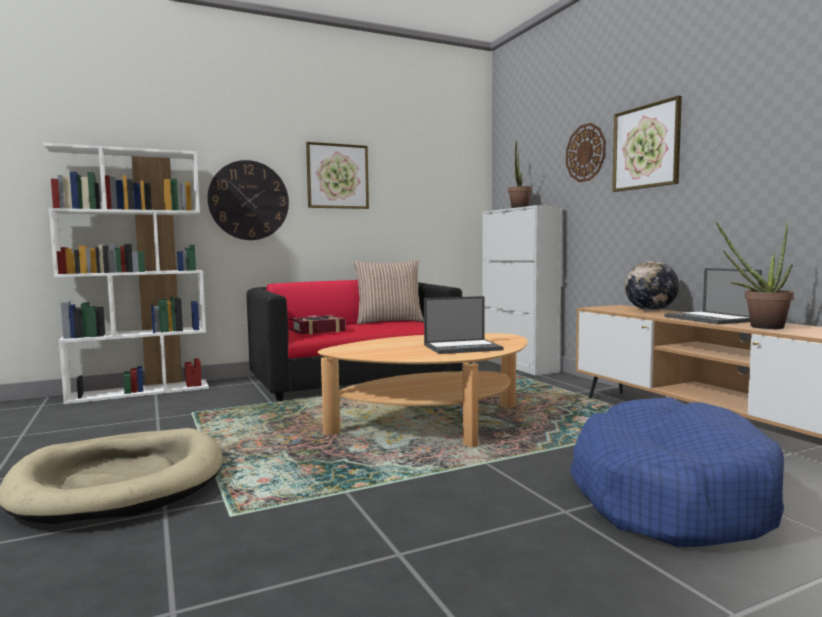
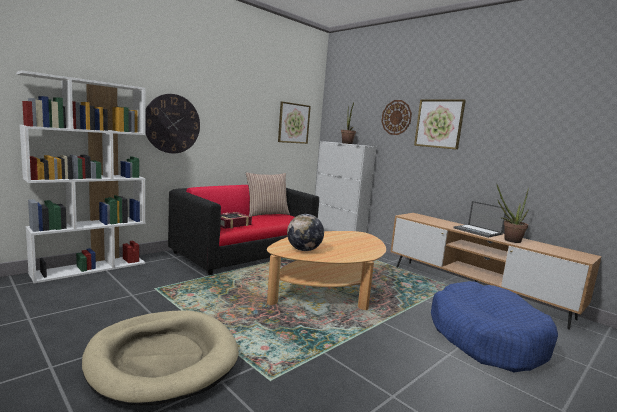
camera: 20 degrees left, 5 degrees up
(337, 176) = (232, 110): picture -> picture (293, 123)
(463, 347) = (353, 247): laptop -> none
(650, 310) = (437, 220): globe -> globe (304, 250)

